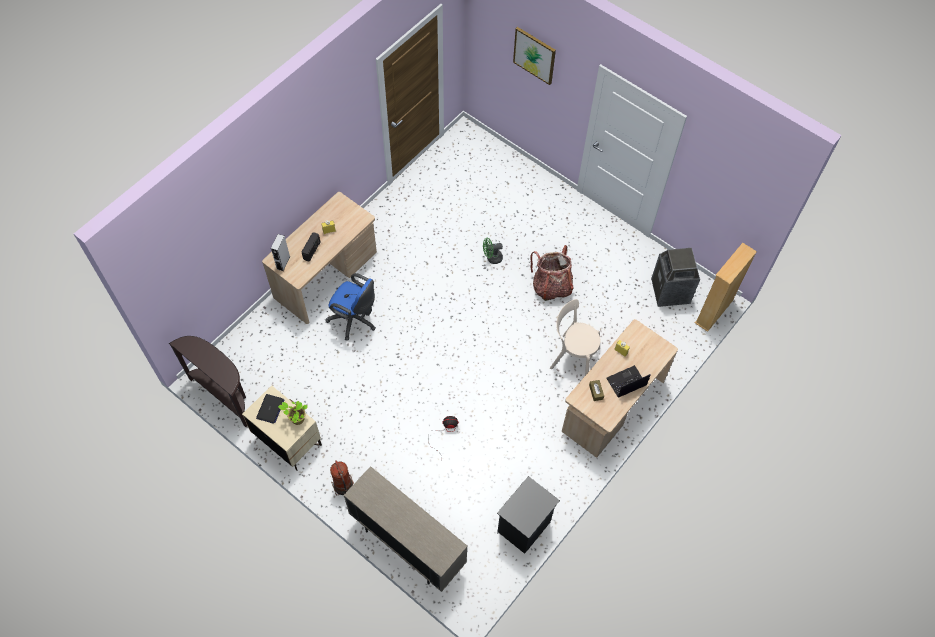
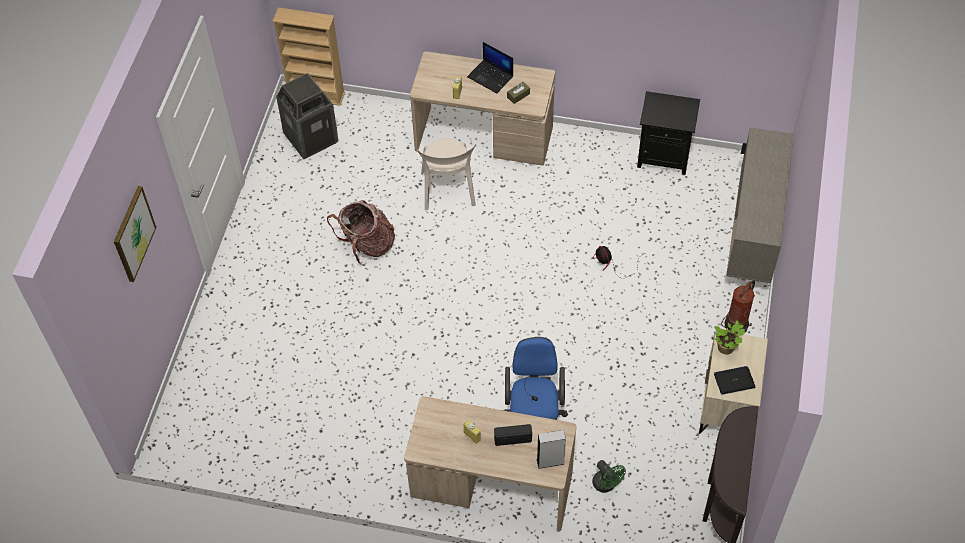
camera: 115 degrees left, 5 degrees down
(492, 258) = (360, 320): green fan -> green fan (606, 485)

